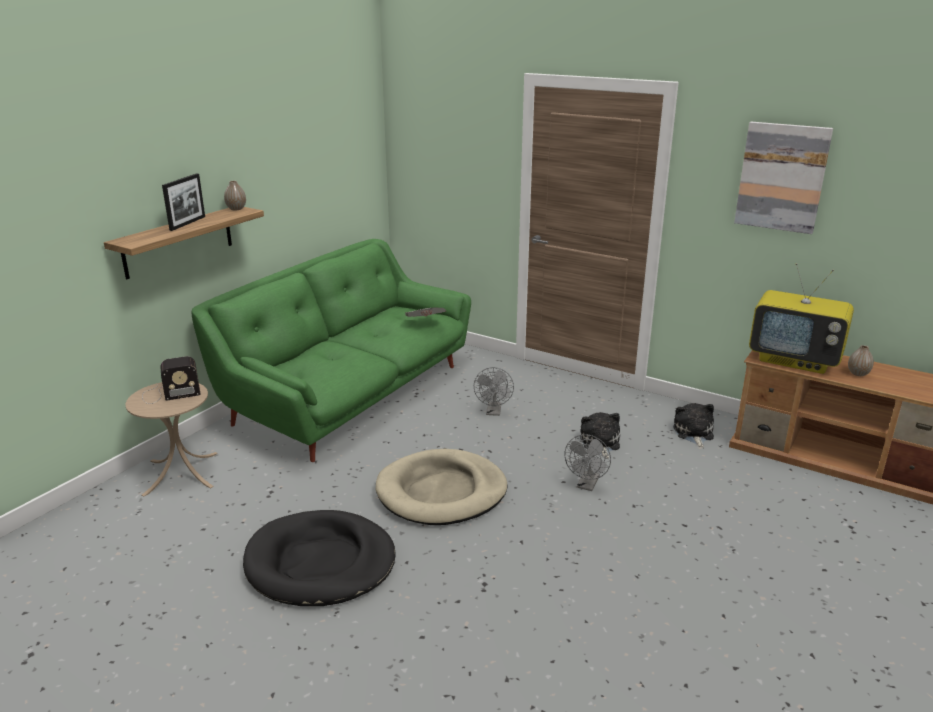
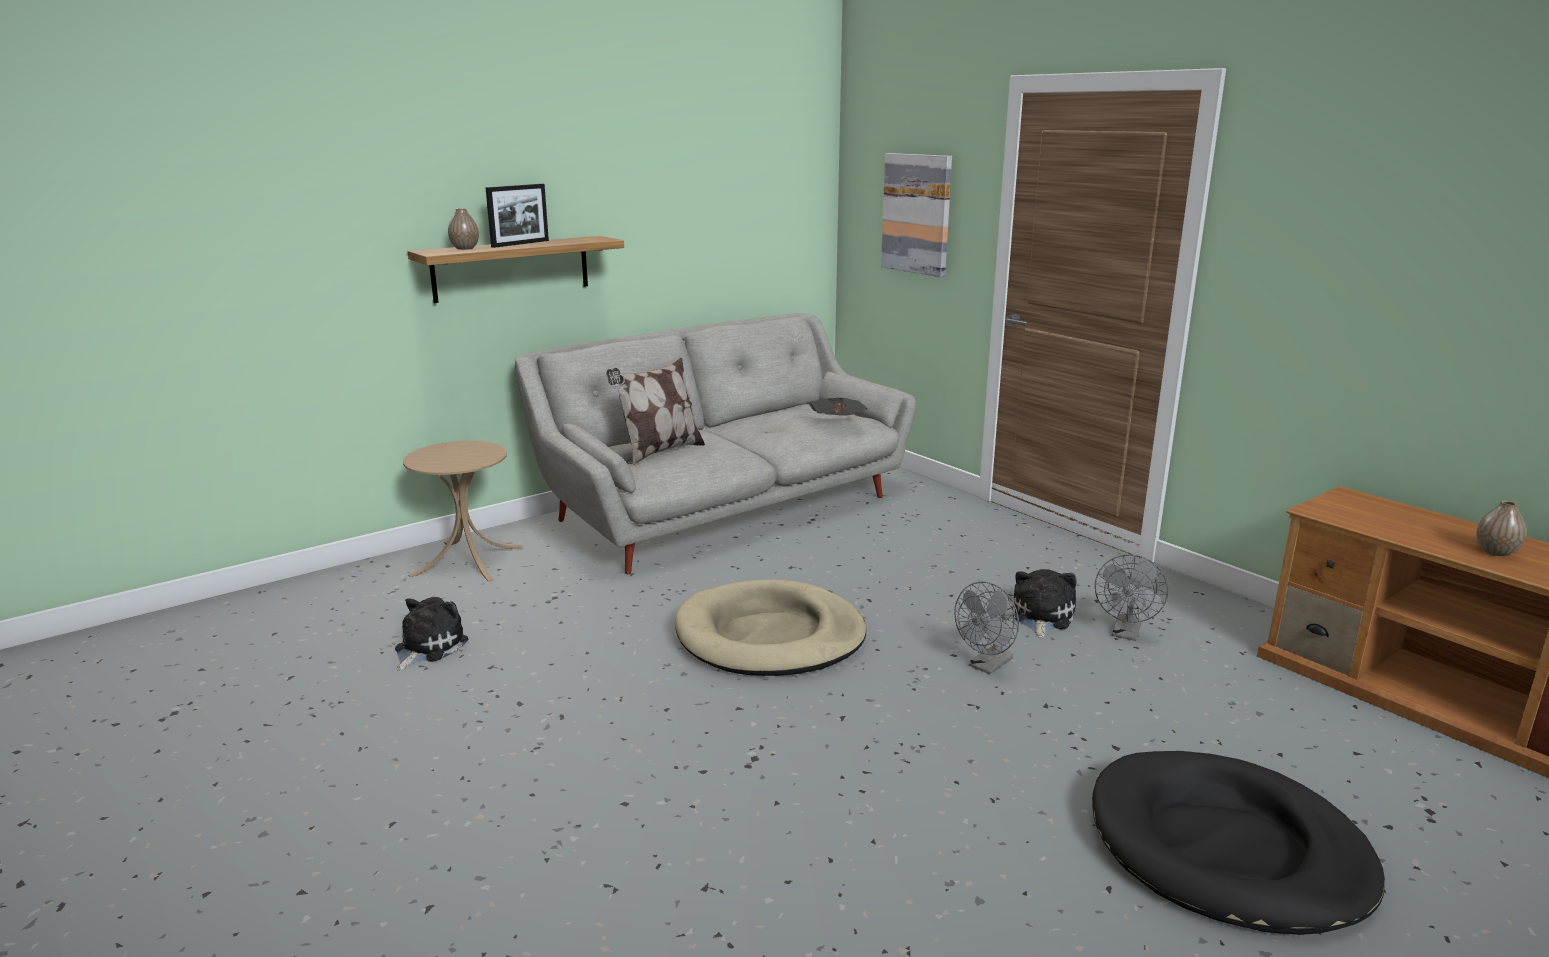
camera: 20 degrees right, 5 degrees down
(169, 394) = (461, 452): radio -> none
(236, 209) = (594, 237): vase -> vase (465, 248)
(315, 367) = (659, 452): none -> pillow
(320, 563) = (556, 687): black dog bed -> black dog bed (1227, 848)
(350, 395) = (725, 510): green sofa -> grey sofa
(494, 412) = (905, 555): grey fan -> grey fan (1126, 633)
(693, 433) = (1204, 629): plush toy -> plush toy (427, 647)
(782, 177) = (1385, 213): picture -> picture (917, 214)
(795, 360) = (1382, 520): television -> none

